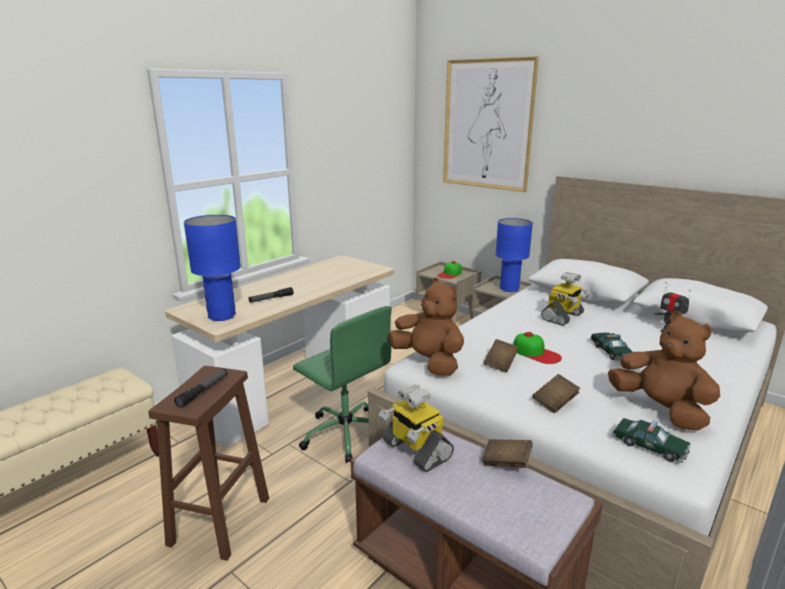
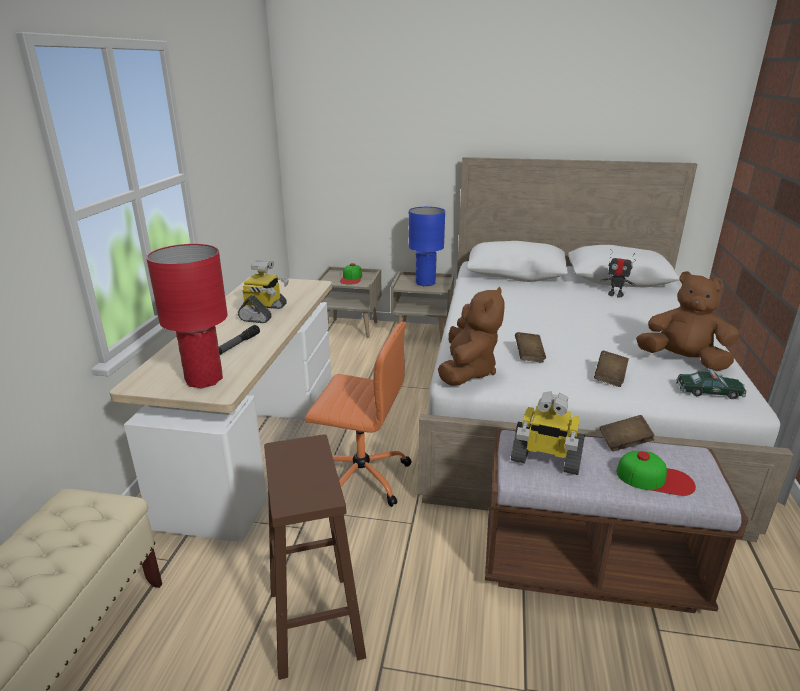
camera: 30 degrees left, 5 degrees up
(203, 391) = (308, 472): flashlight -> none
(222, 316) = (204, 379): blue table lamp -> red table lamp
(345, 433) = (360, 477): green office chair -> orange office chair
(428, 362) = (467, 371): brown plush toy -> brown plush toy turned 90 degrees clockwise
(487, 125) = (373, 105): picture -> none
(536, 353) = (544, 338): cap -> cap (655, 478)
(563, 317) = (525, 299): toy robot -> toy robot (264, 313)
(611, 351) = (596, 321): toy car -> none

